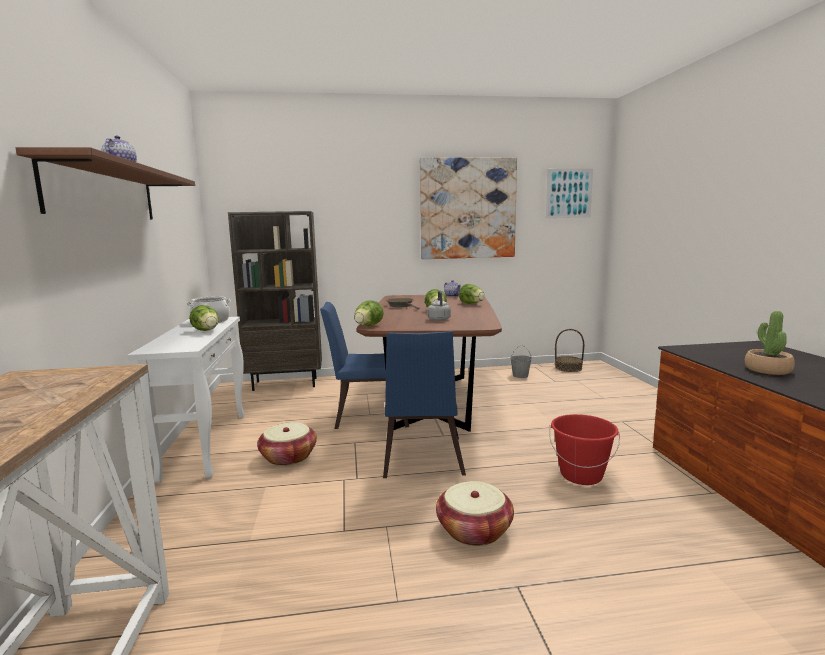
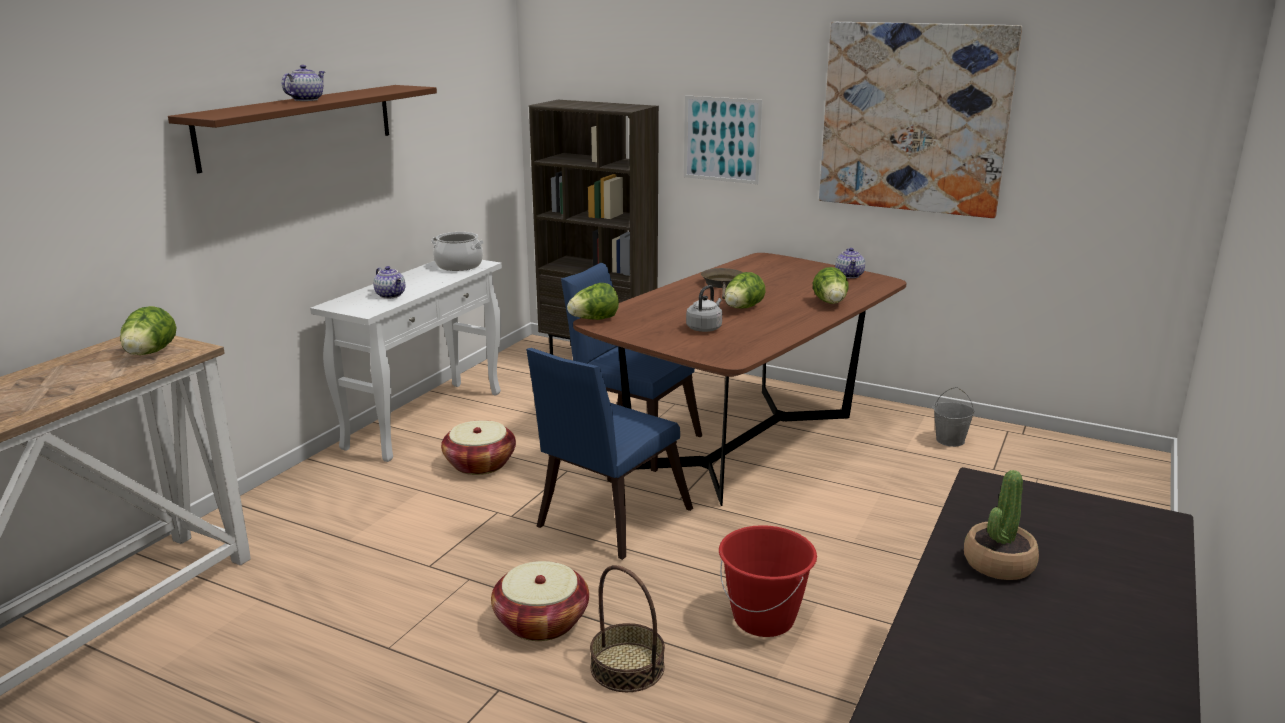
camera: 35 degrees right, 10 degrees up
(189, 339) = (391, 295): none -> teapot
(207, 331) = (427, 285): lettuce -> lettuce (150, 354)
(568, 368) = (1068, 451): basket -> basket (627, 667)
(569, 193) = (1138, 103): picture -> picture (722, 139)

